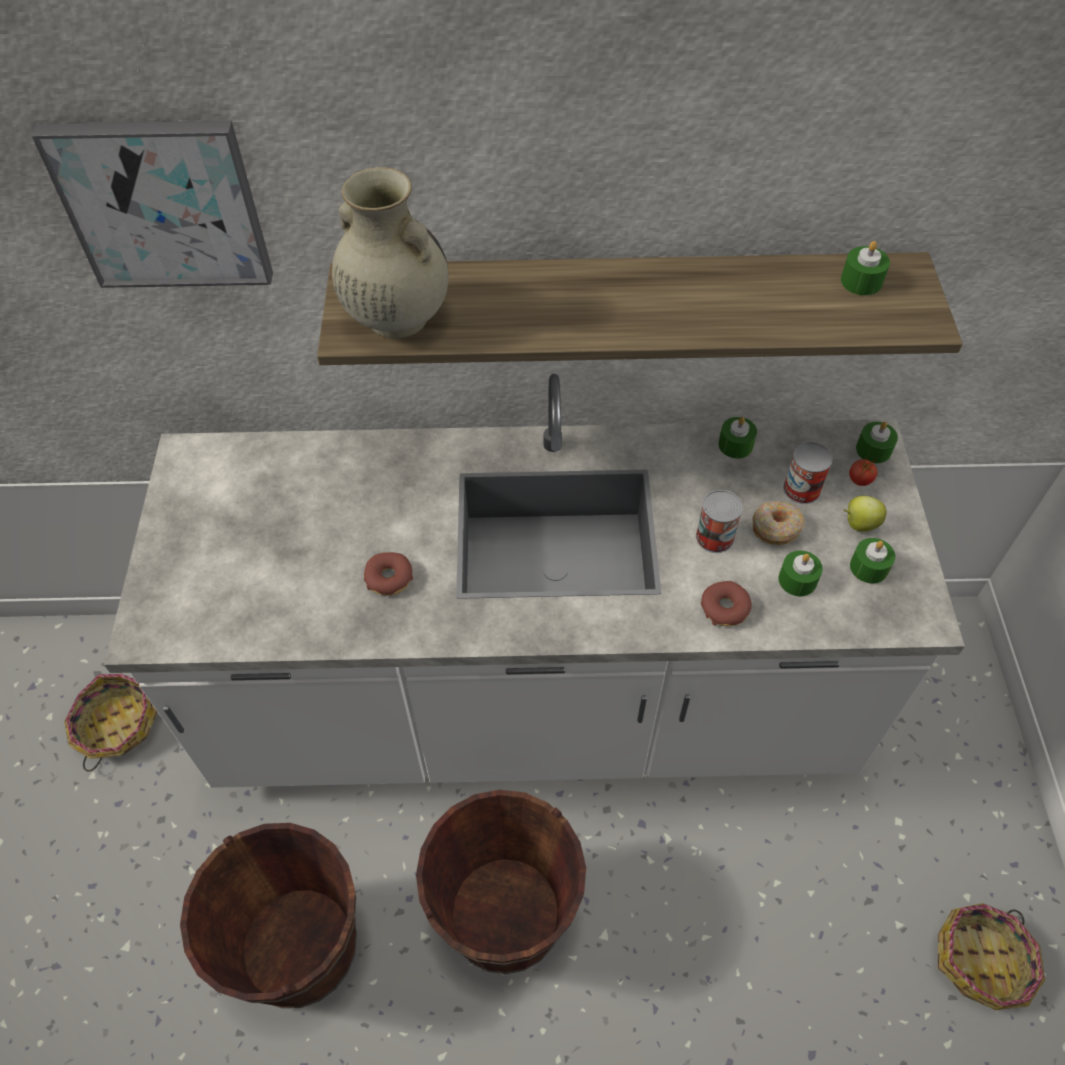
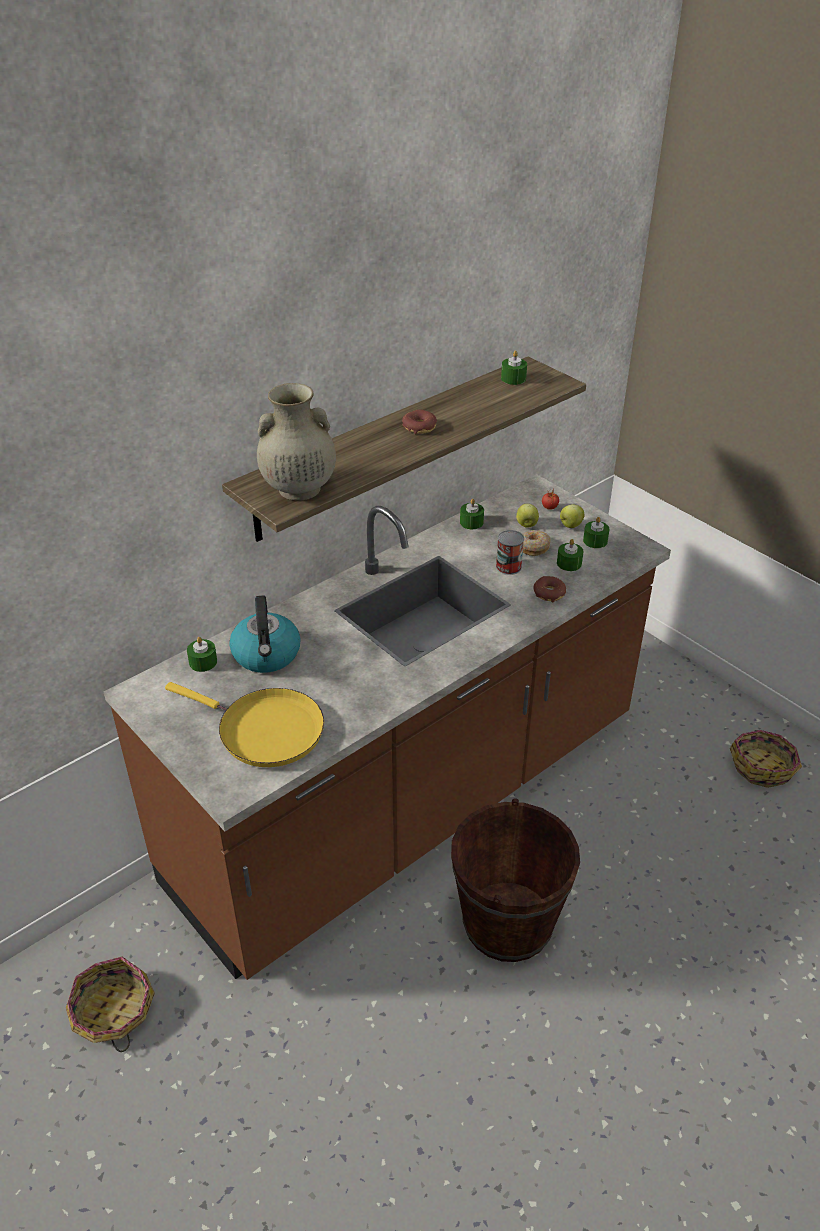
camera: 40 degrees left, 15 degrees down
(163, 203) = (118, 474): picture -> none
(244, 582) = (264, 730): none -> yellow frying pan
(300, 947) = (398, 1038): brown bucket -> none
(338, 488) = (267, 655): none -> kettle
(389, 578) = (354, 679): donut -> donut (419, 427)
(534, 706) = (410, 802): white counter -> brown counter
(801, 489) = (526, 525): can -> apple
(873, 450) = (541, 492): green candle -> green candle (203, 662)

